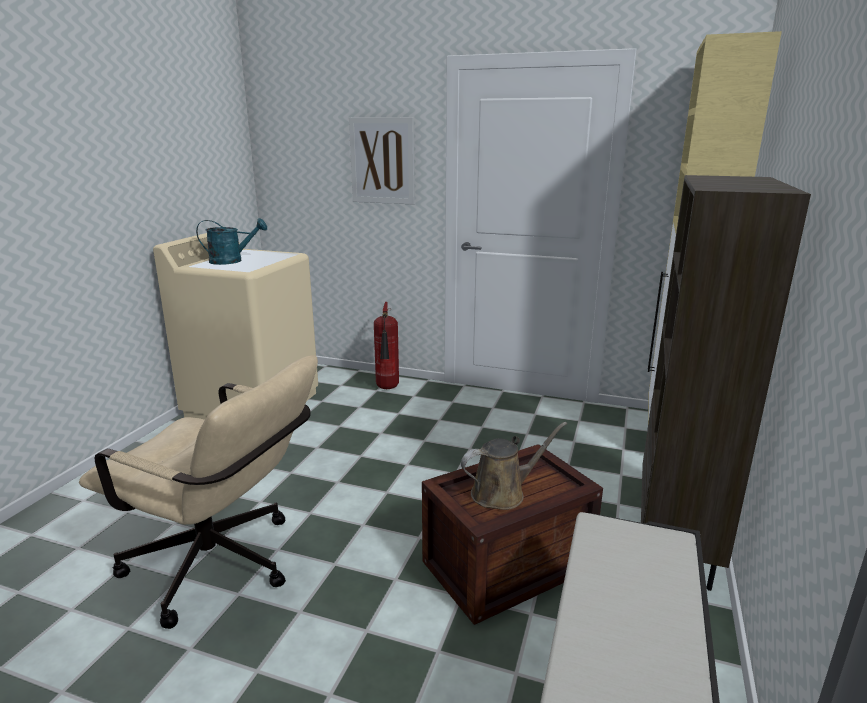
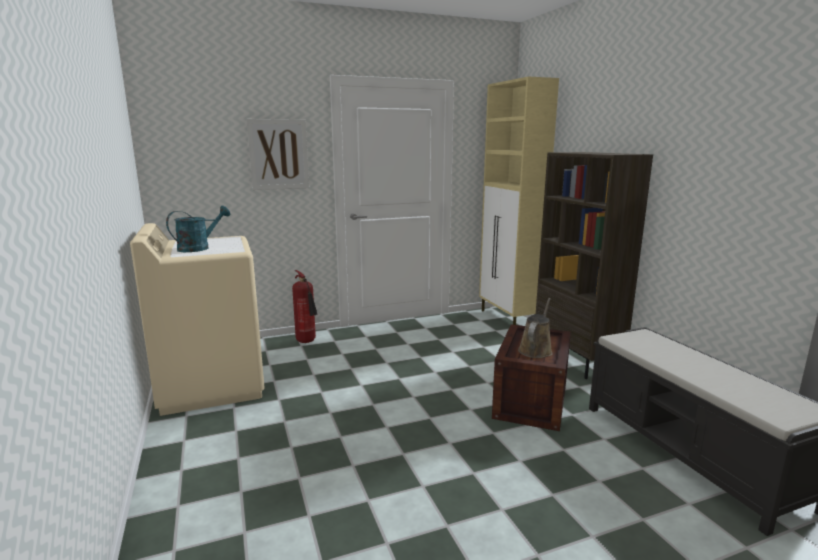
camera: 40 degrees left, 5 degrees down
(223, 568) = (387, 480): beige office chair -> none

